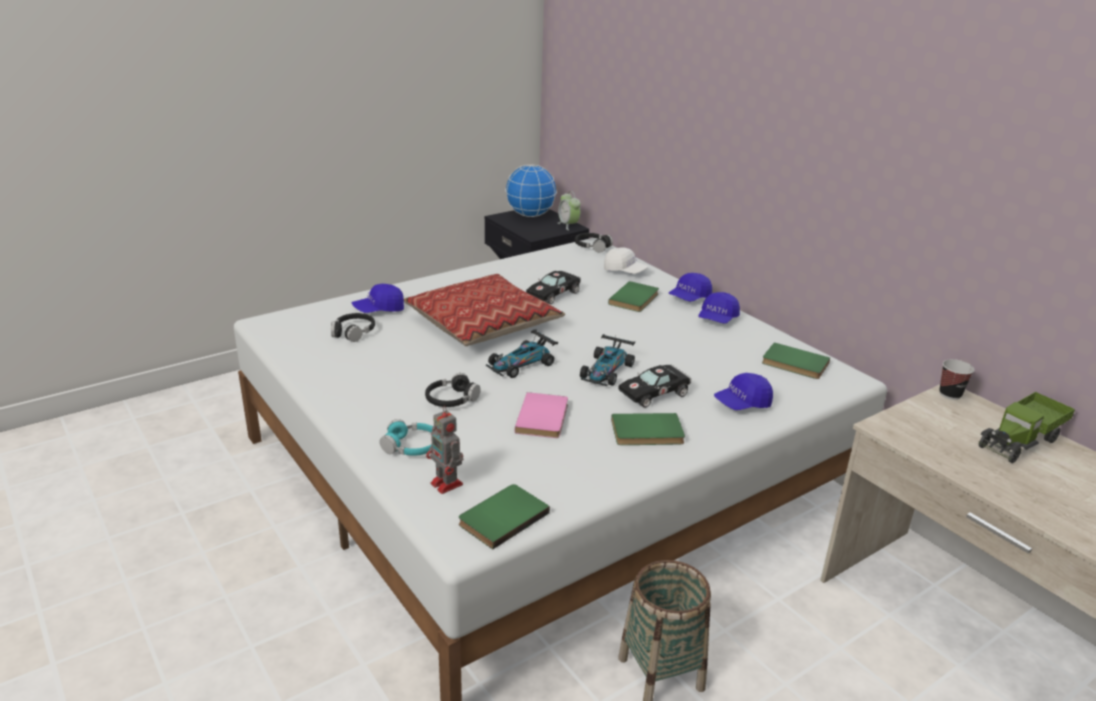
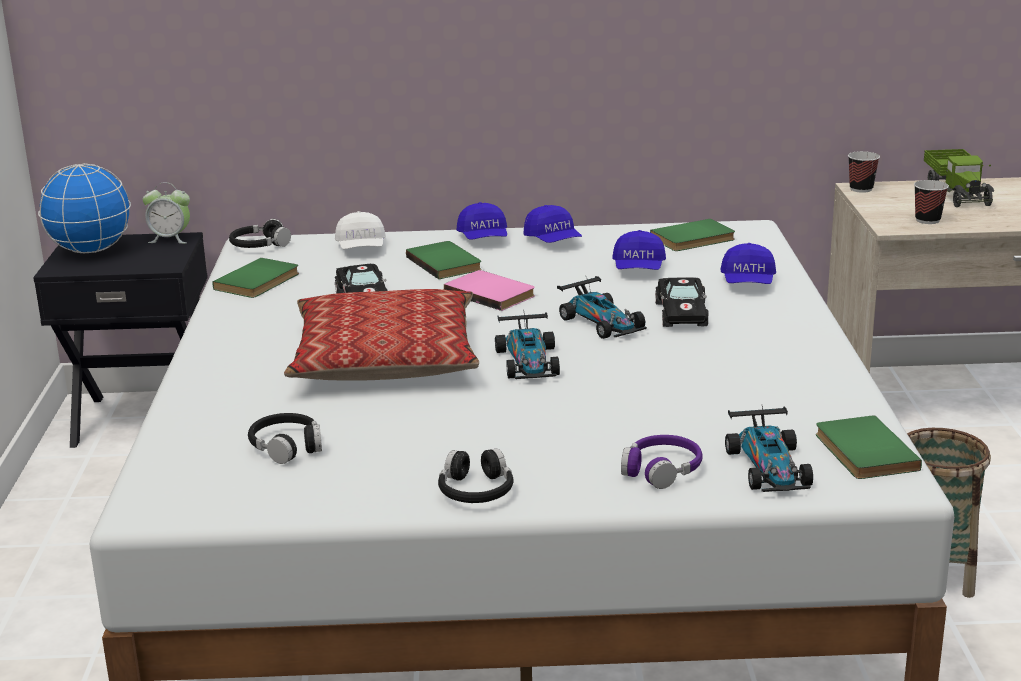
camera: 55 degrees left, 5 degrees down
(379, 310) = (239, 415): blue cap -> blue cap (638, 269)
(412, 446) = (661, 470): turquoise headphones -> purple headphones
(447, 485) = (769, 467): toy robot -> toy car
(451, 399) = (570, 422): black headphones -> black headphones (476, 491)
(544, 418) = (674, 380): pink book -> pink book (492, 293)
(625, 271) = (361, 248): white cap -> white cap turned 105 degrees clockwise
(647, 433) = (761, 339): green book -> green book (259, 282)
(924, 439) = (927, 220): none -> cup

